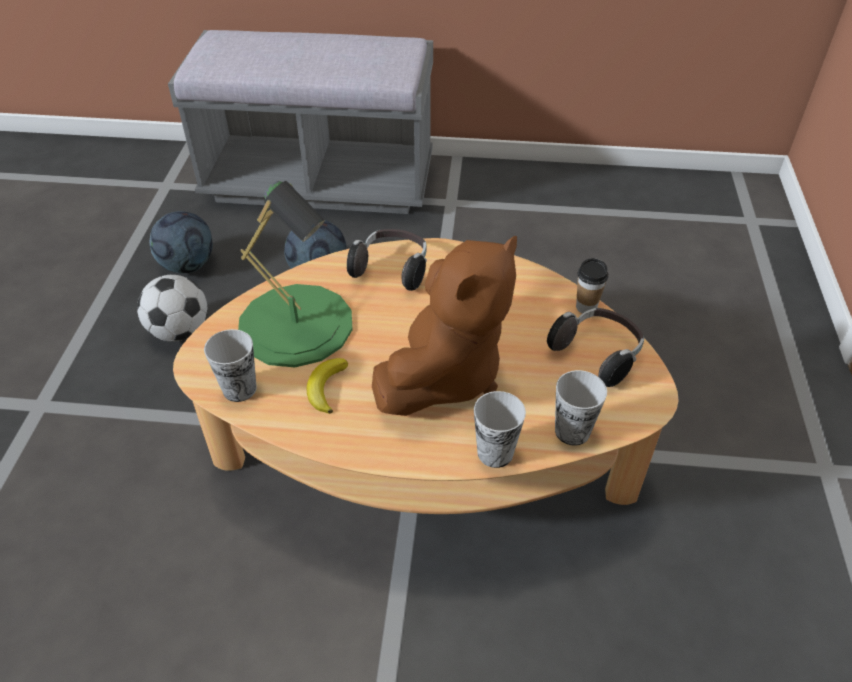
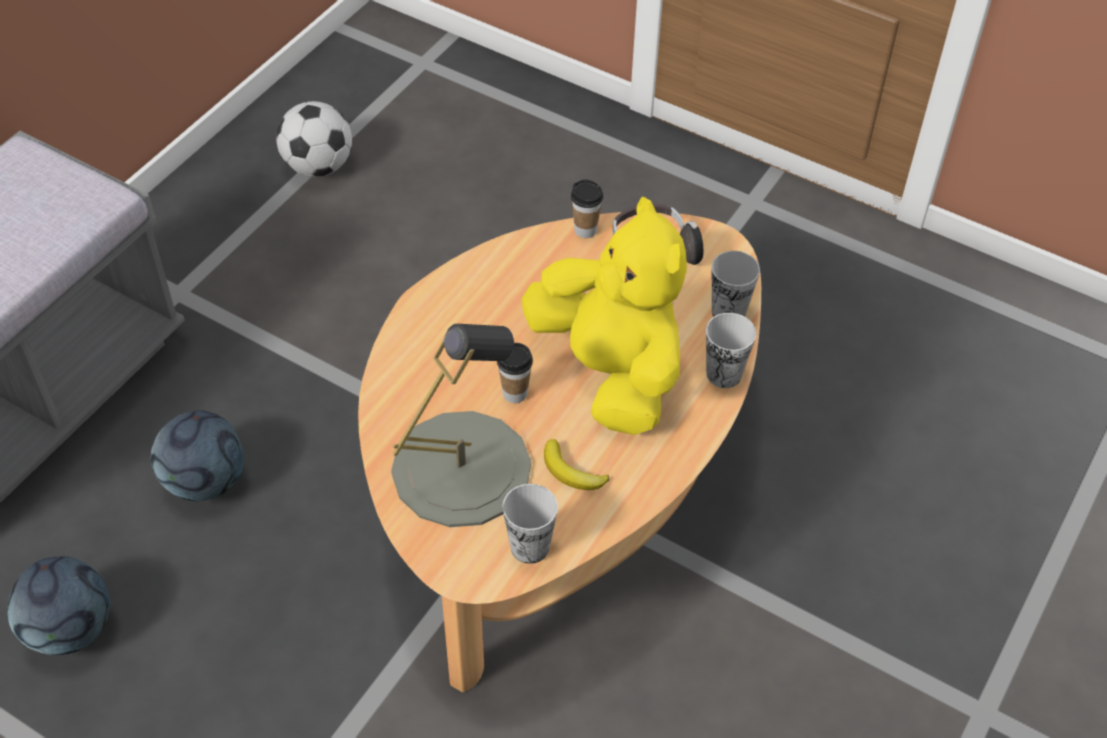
camera: 65 degrees left, 5 degrees up
(180, 331) = (205, 673): football -> football (318, 166)
(296, 324) = (461, 468): green table lamp -> grey table lamp
(385, 327) = (515, 393): none -> cup
(392, 269) = (427, 355): headphones -> none
(444, 375) = (610, 372): brown plush toy -> yellow plush toy

